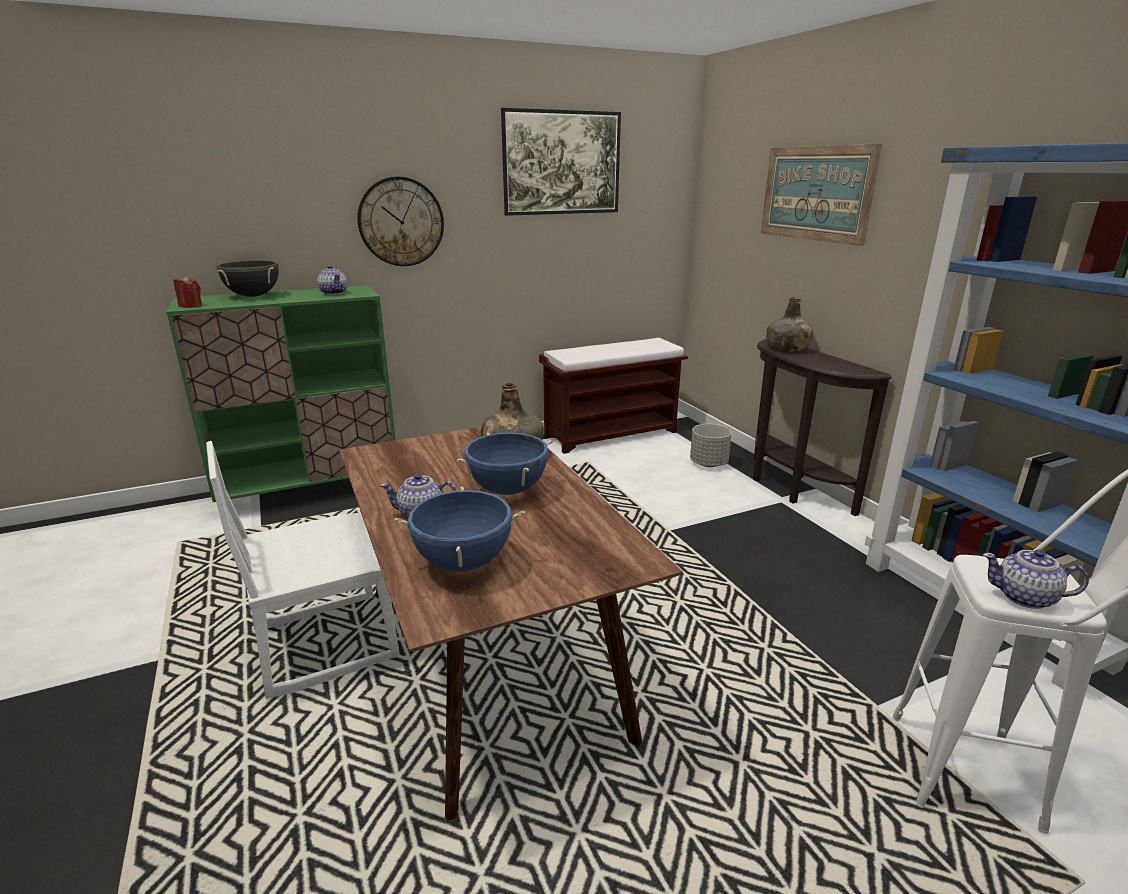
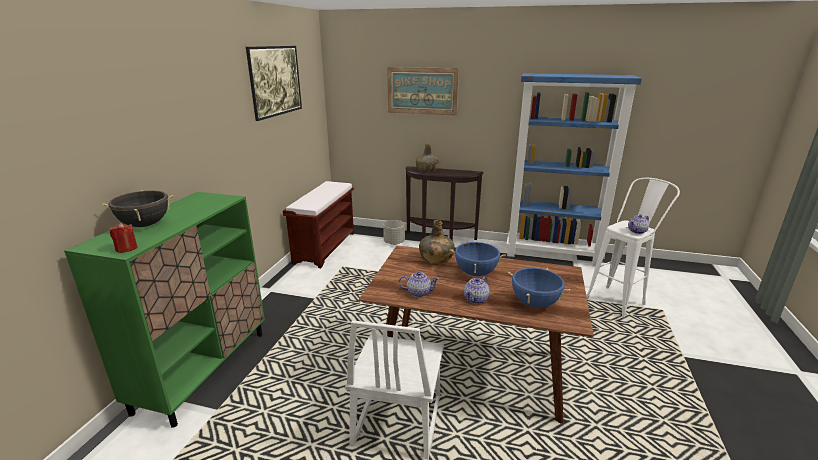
camera: 50 degrees left, 0 degrees up
(334, 293) = (202, 203): teapot -> teapot (418, 292)
(401, 222) = (206, 137): wall clock -> none

